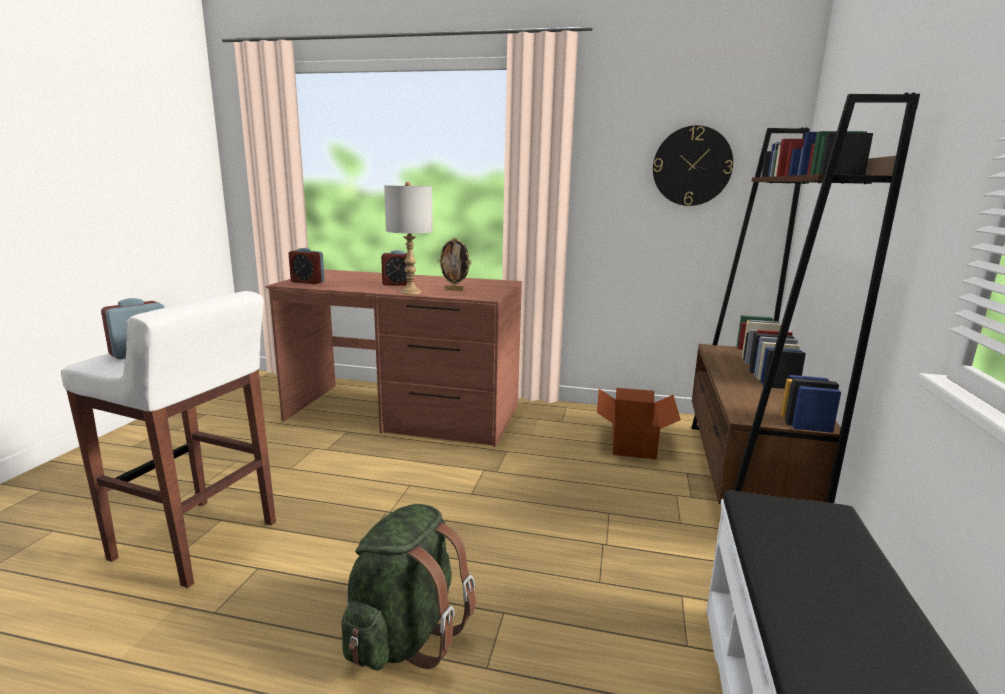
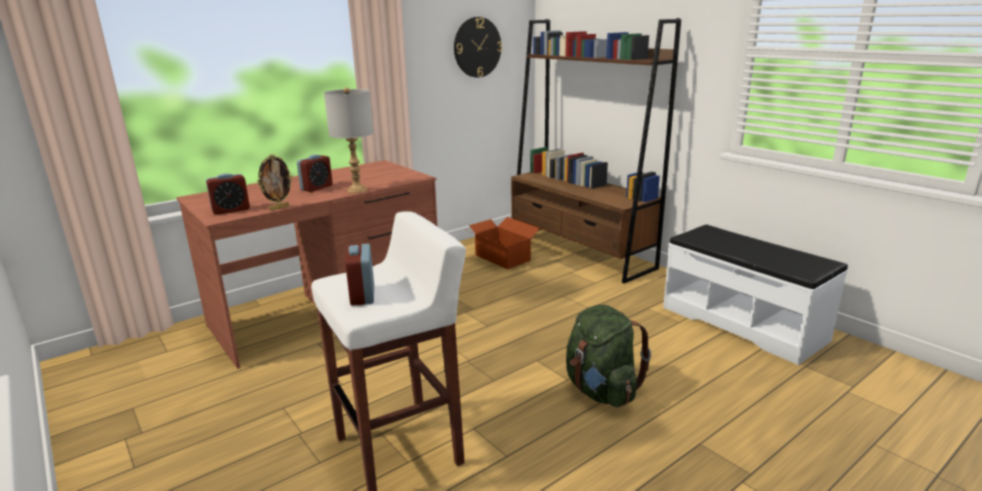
camera: 50 degrees left, 5 degrees up
(454, 289) = (375, 179): picture frame -> picture frame (279, 208)

